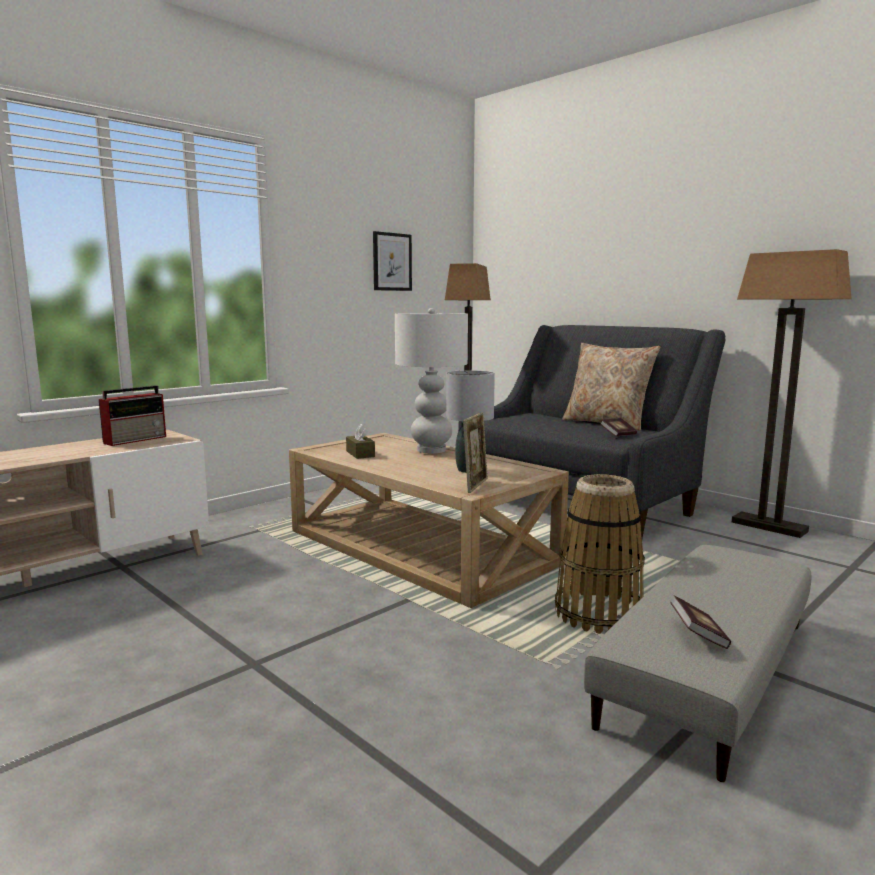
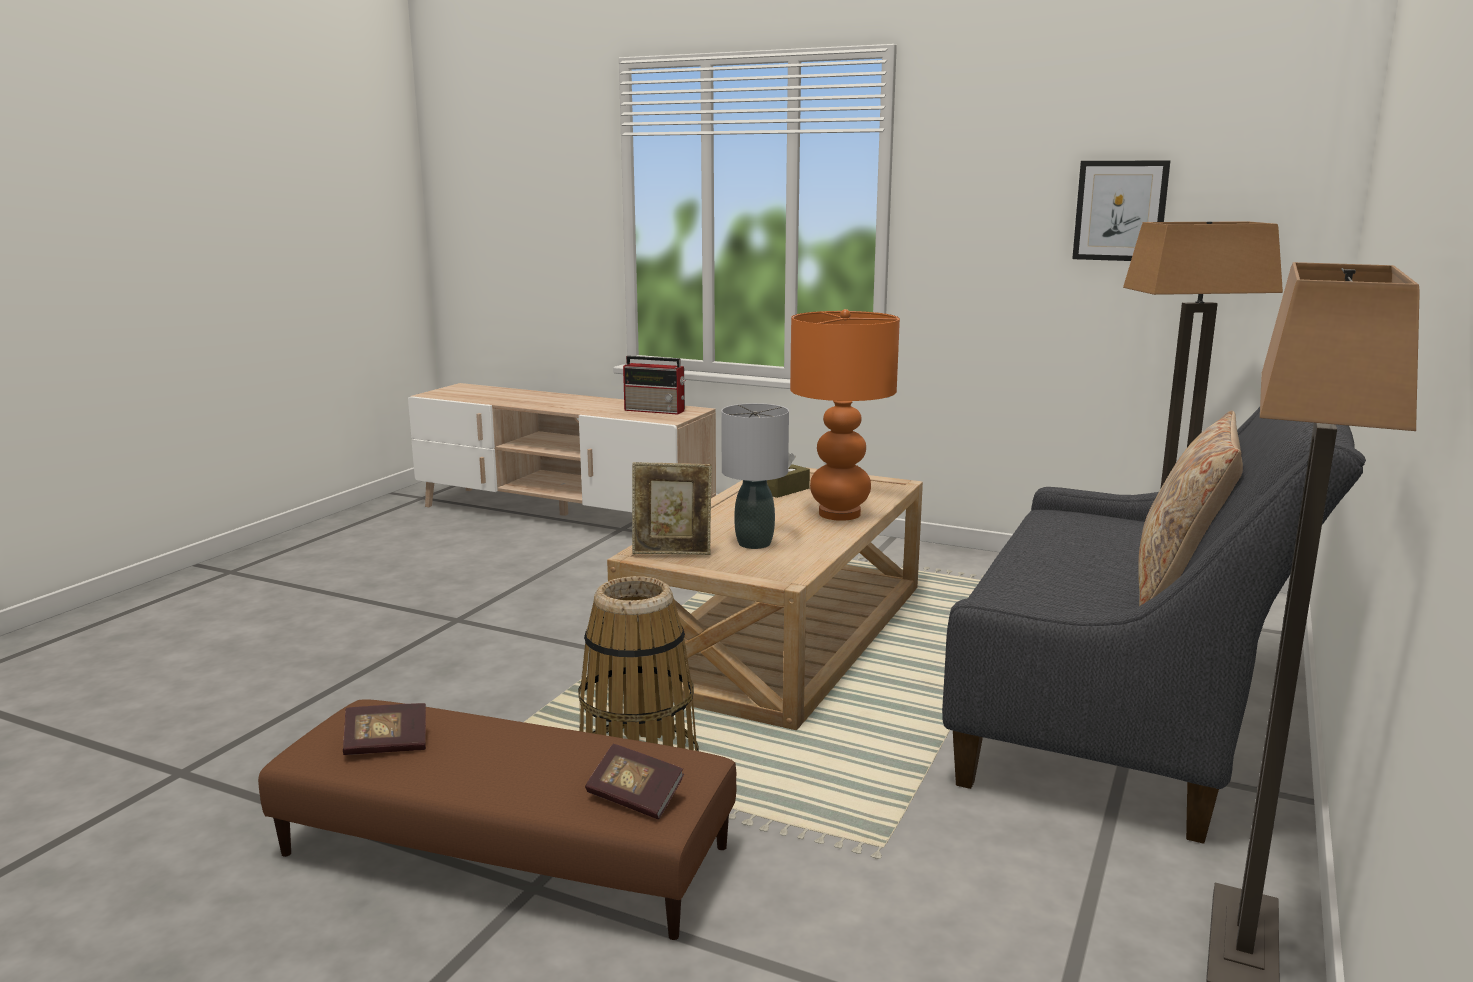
camera: 70 degrees right, 5 degrees up
(432, 450) = (840, 514): white table lamp -> orange table lamp
(618, 435) = (1063, 598): book -> book (635, 798)
(709, 671) = (504, 851): grey ottoman -> brown ottoman

